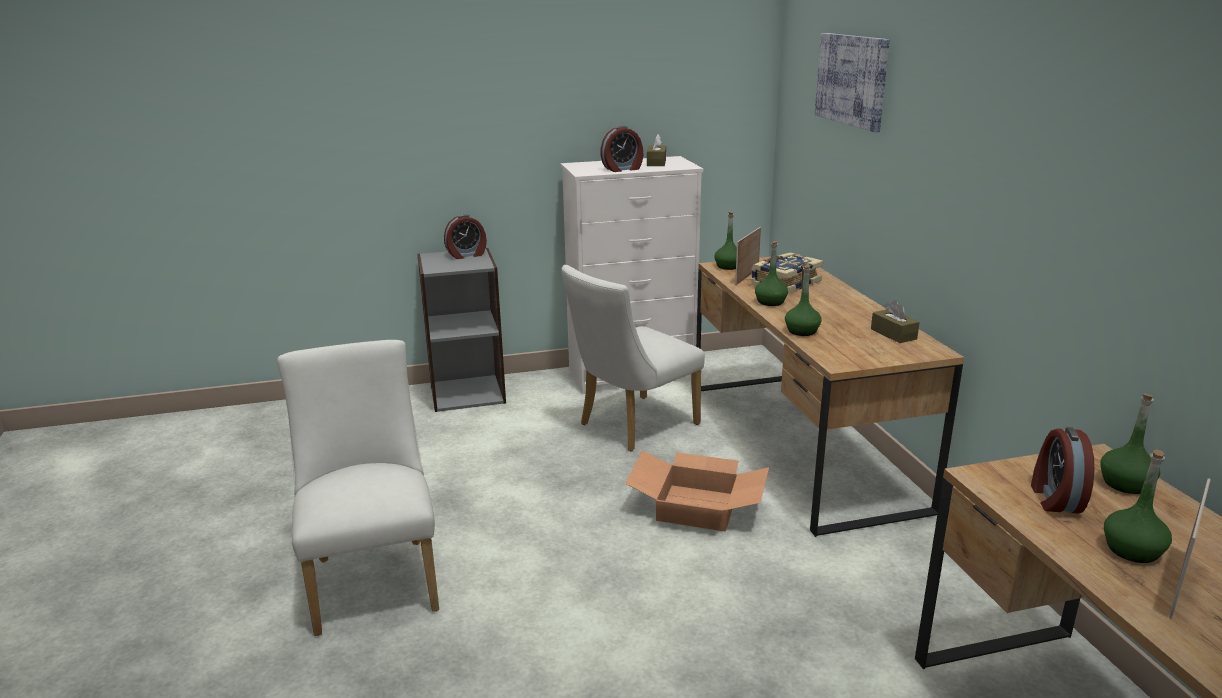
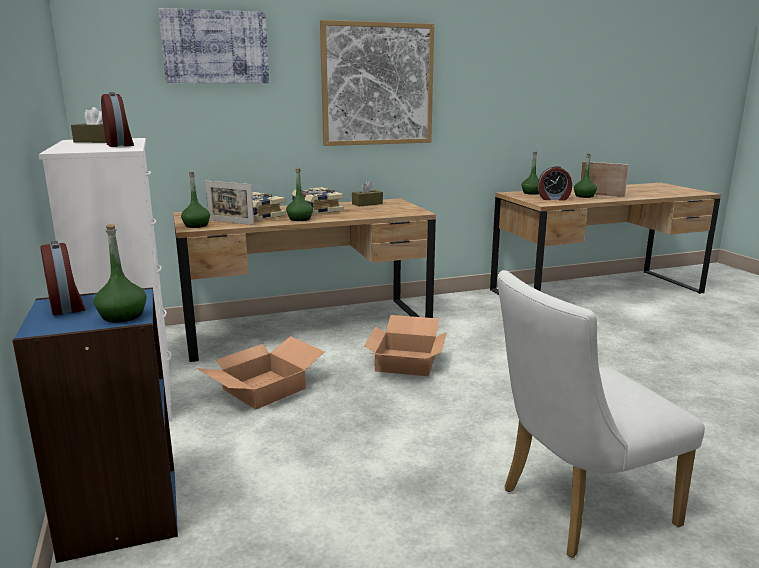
camera: 95 degrees left, 5 degrees down
(467, 392) = (119, 513): grey bookcase -> blue bookcase
(631, 426) = (264, 389): white chair -> cardboard box
(802, 331) = (363, 215): green bottle -> green bottle (123, 316)
(833, 308) = (316, 210): none -> book
(977, 162) = (377, 84): none -> picture

